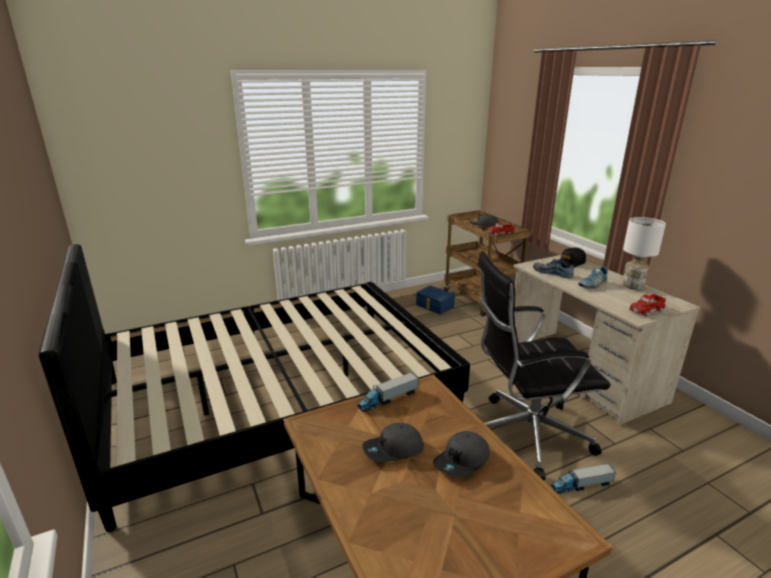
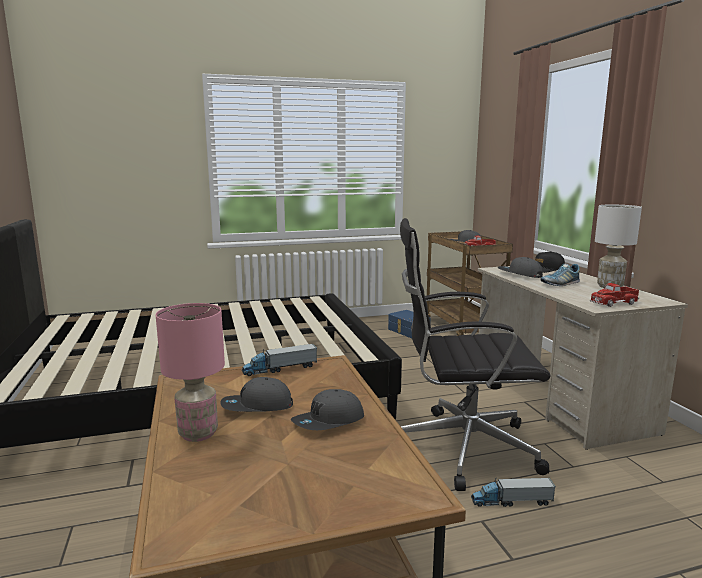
camera: 10 degrees right, 10 degrees down
(362, 490) = (199, 433): none -> pink table lamp
(553, 273) = (519, 274): shoe -> grey cap

